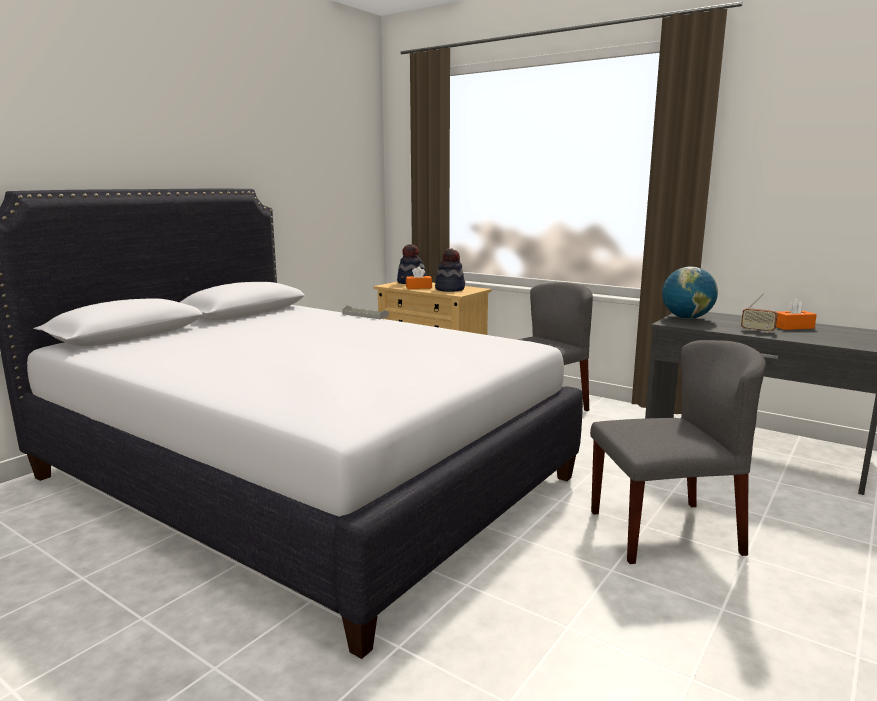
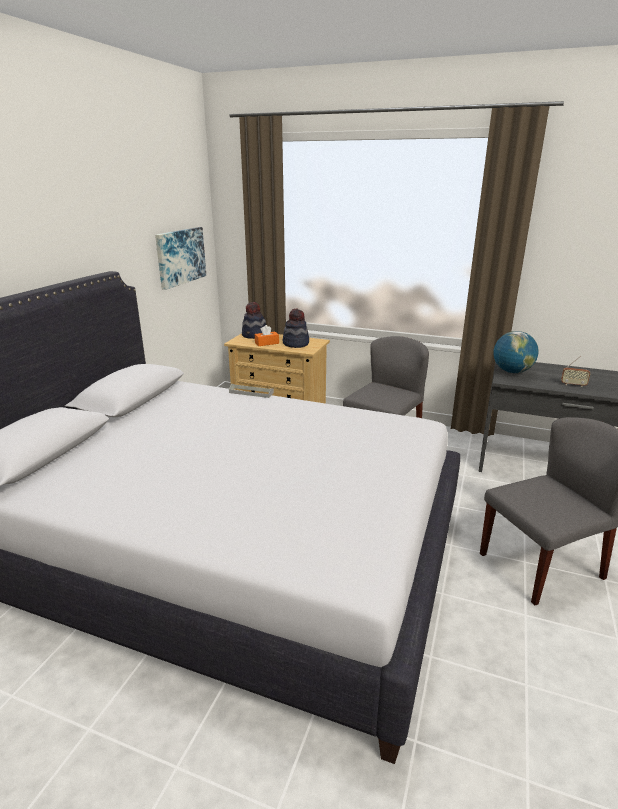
camera: 15 degrees left, 10 degrees up
(337, 192) = (180, 256): none -> picture
(793, 327) = (592, 377): orange tissue box -> none

